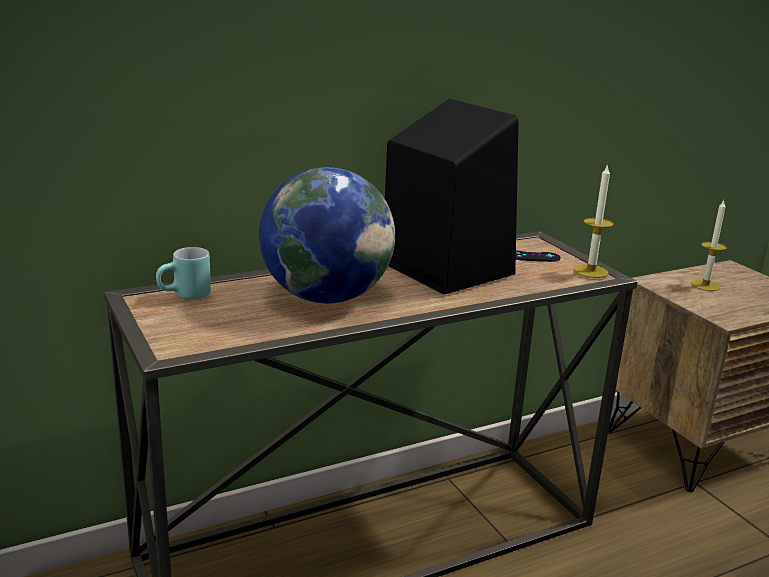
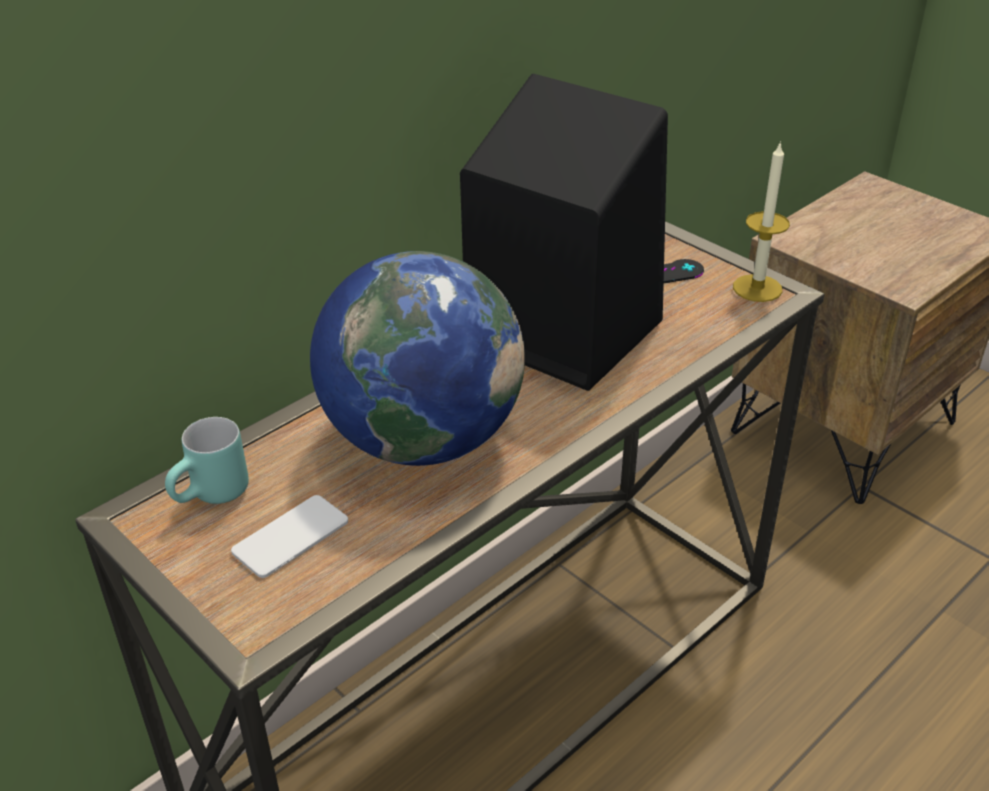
camera: 15 degrees left, 15 degrees up
(218, 320) = (291, 537): none -> phone
(705, 285) = (855, 229): candle -> none

